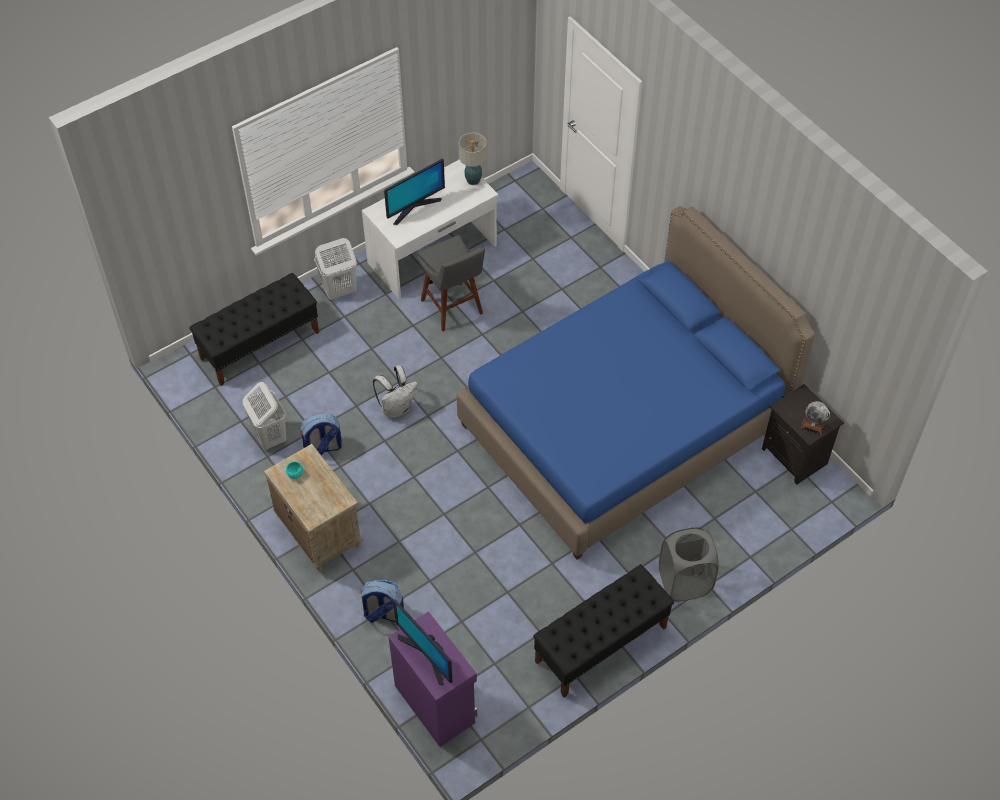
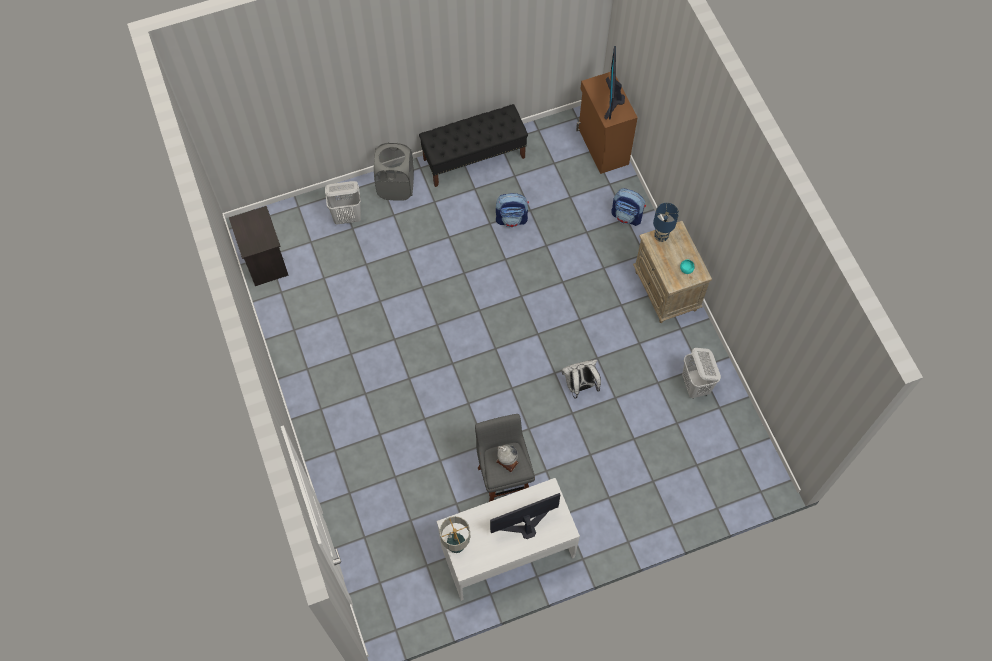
camera: 165 degrees left, 10 degrees up
(260, 345) = (693, 484): black bench -> none
(323, 448) = (651, 364): backpack -> backpack (512, 219)
(331, 505) = (660, 236): none -> blue table lamp
(339, 291) = (609, 529): white laundry basket -> white laundry basket (347, 216)
(427, 655) = (612, 99): monitor -> monitor turned 150 degrees counterclockwise
(435, 703) = (602, 147): purple cabinet -> brown cabinet
(624, 424) = (391, 324): blue bed -> none
(812, 426) = (255, 220): globe -> globe (507, 462)

